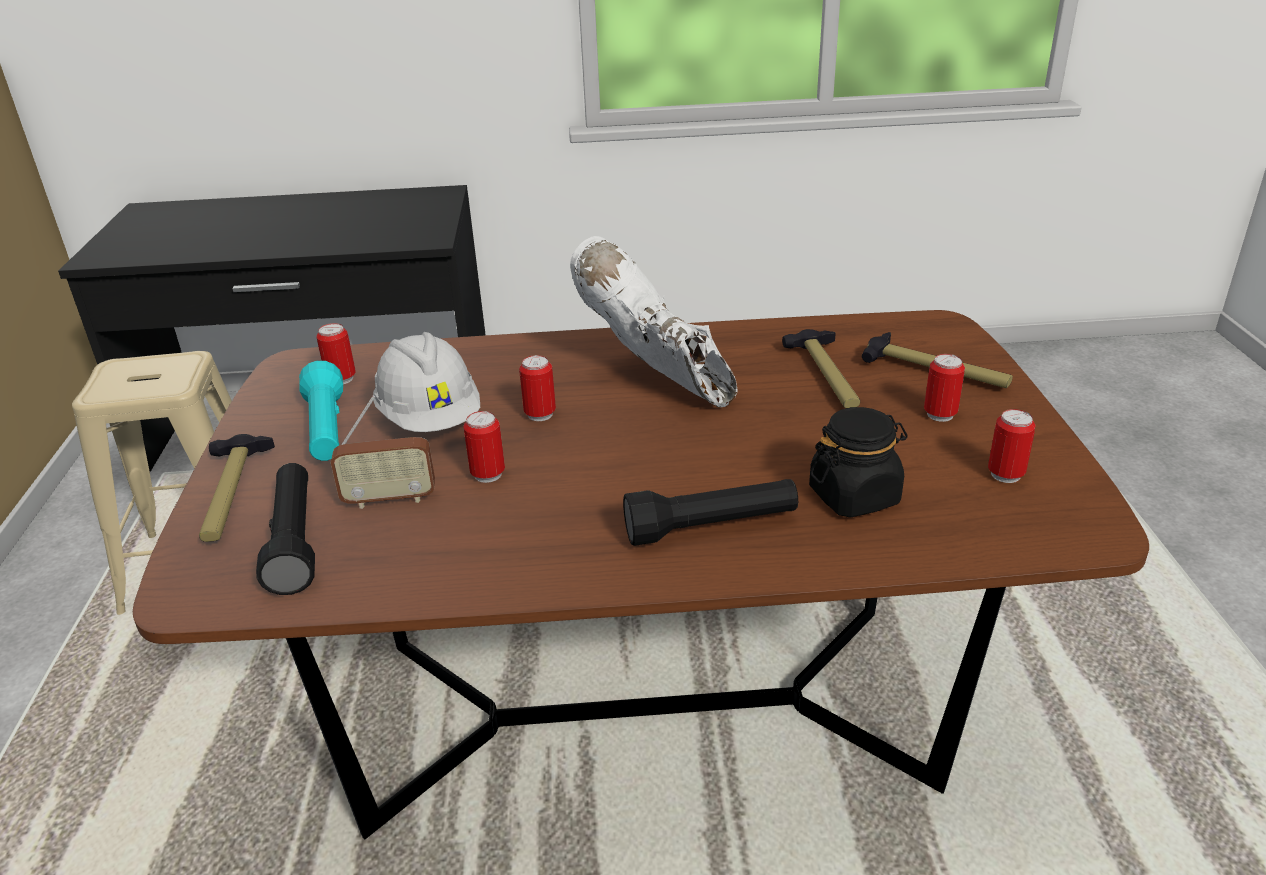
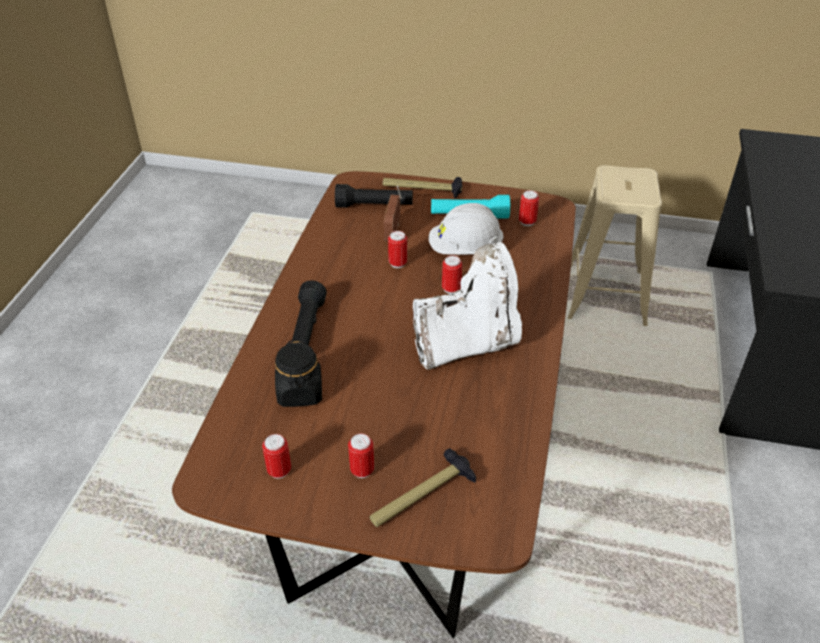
camera: 105 degrees right, 10 degrees up
(827, 376) = (441, 430): hammer -> none

